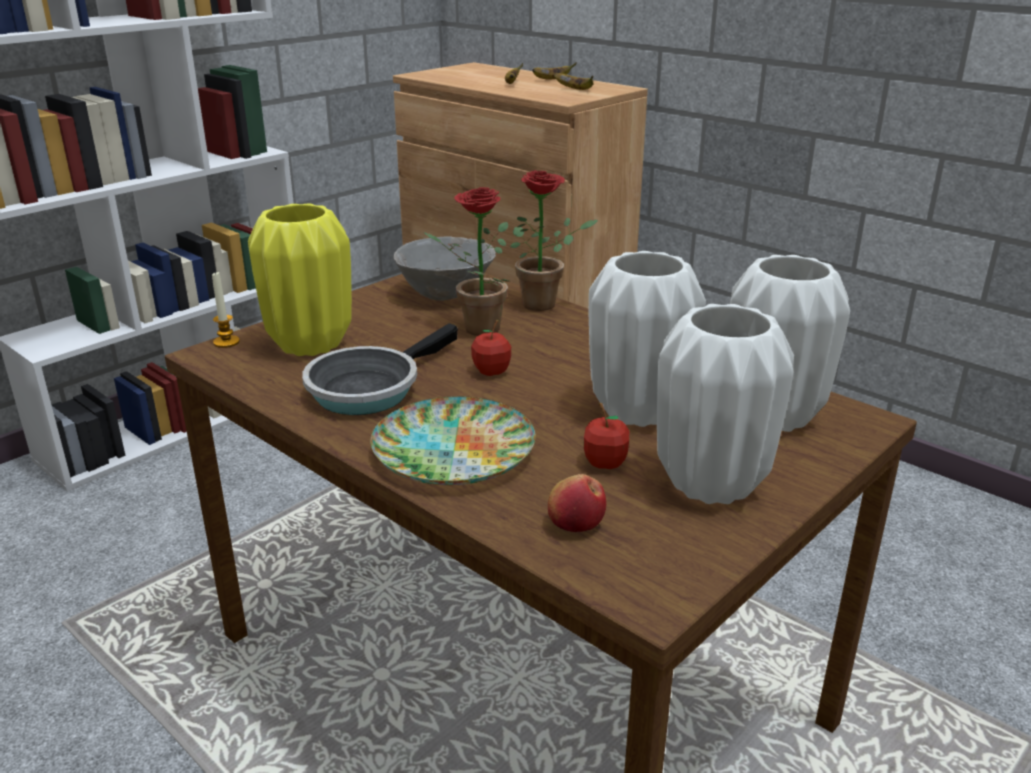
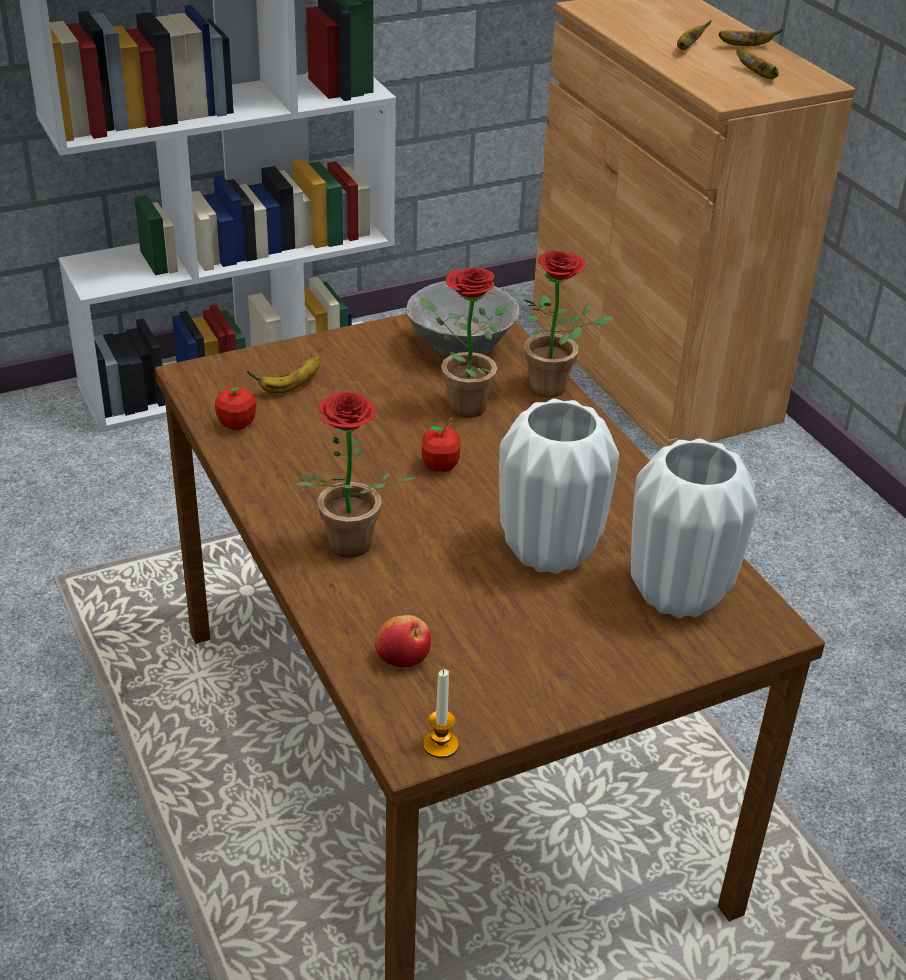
camera: 20 degrees right, 10 degrees up
(226, 342) = (215, 364): candle -> candle (440, 745)
(310, 344) = (290, 387): yellow vase -> banana
(369, 388) = (314, 457): frying pan -> none
(452, 451) = (346, 550): plate -> potted plant
(605, 463) = (473, 603): apple -> apple (237, 424)
(710, 484) = (553, 653): white vase -> none

